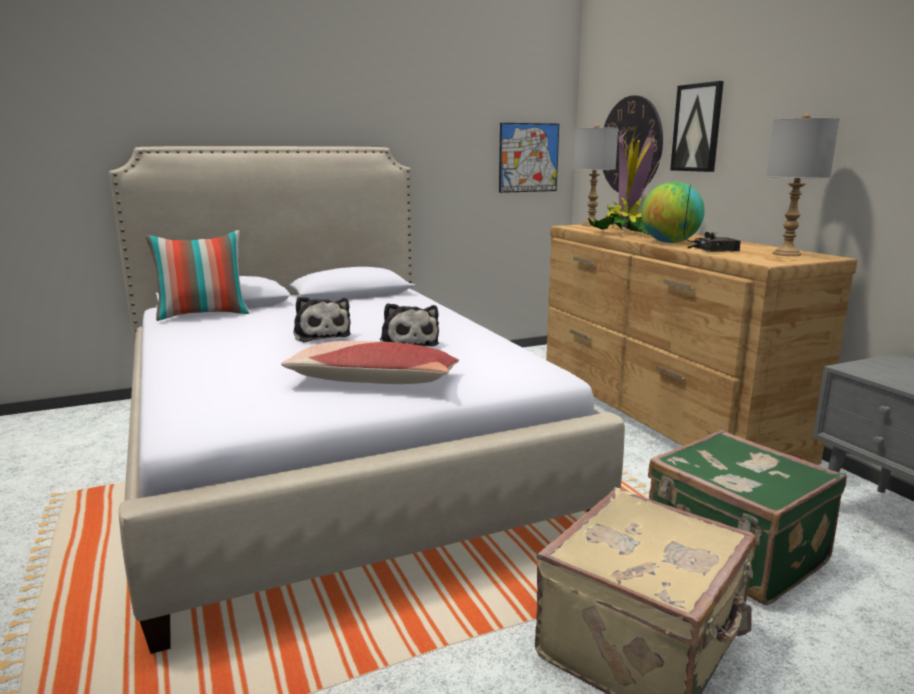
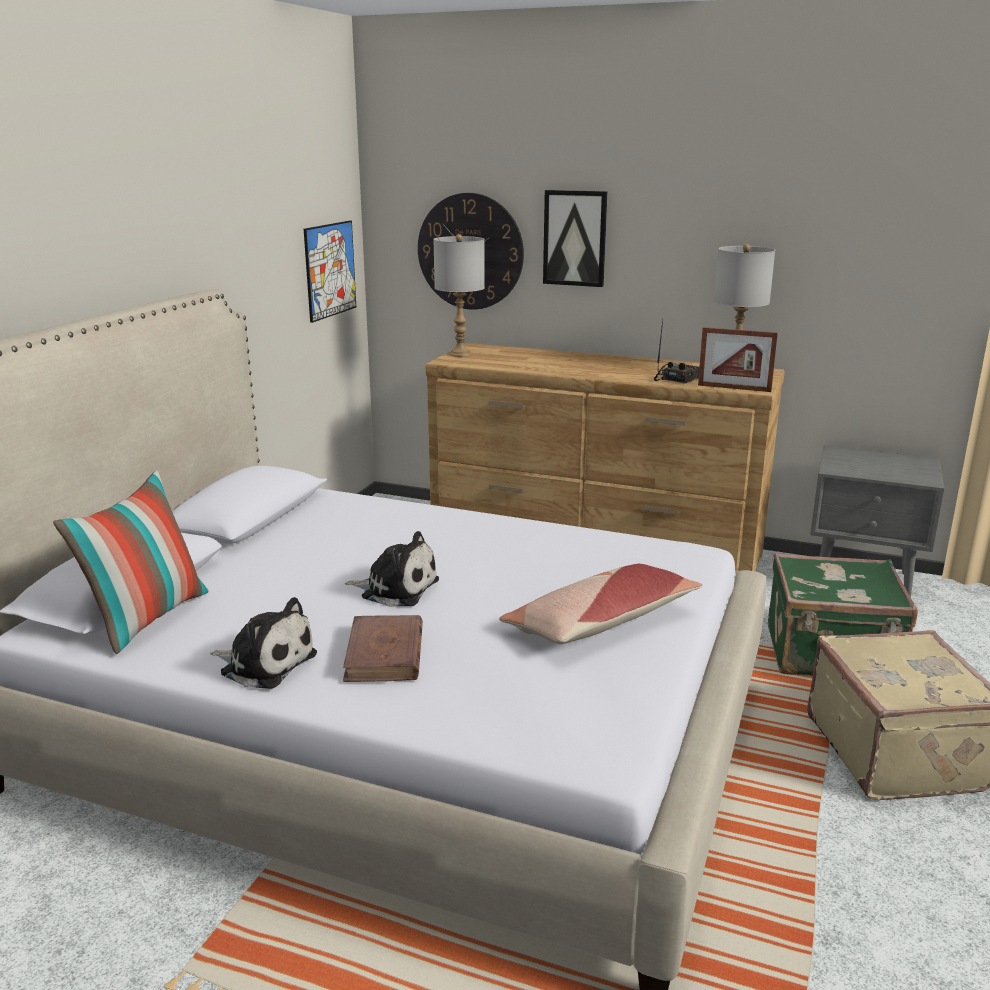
camera: 45 degrees left, 5 degrees up
(234, 354) = (384, 654): none -> brown book
(408, 343) = (506, 564): plush toy -> plush toy (265, 663)
(626, 233) = (535, 363): potted plant -> none
(669, 242) = (615, 374): globe -> none
(747, 259) = (734, 388): none -> picture frame

